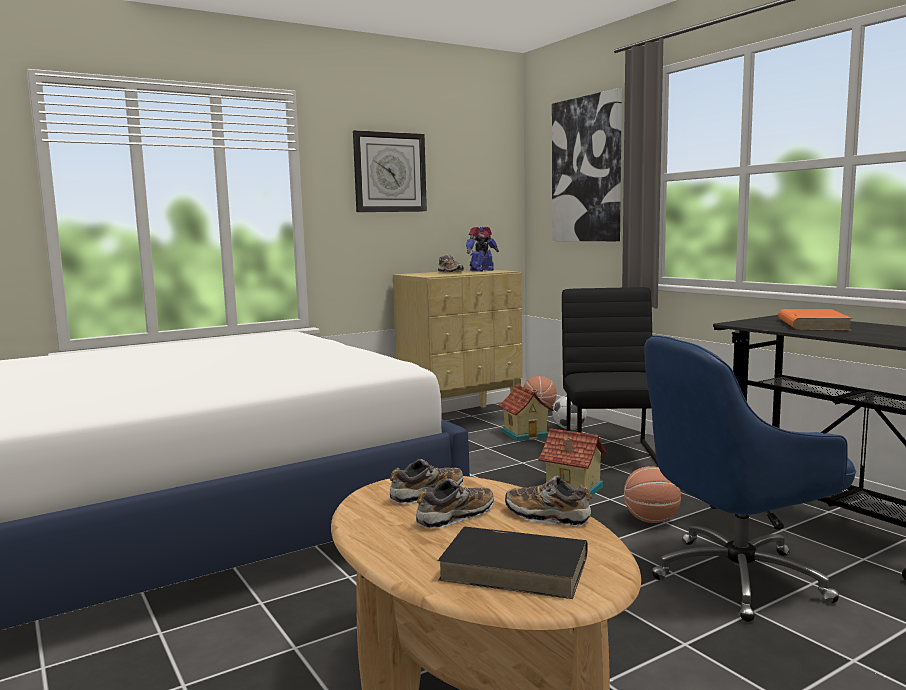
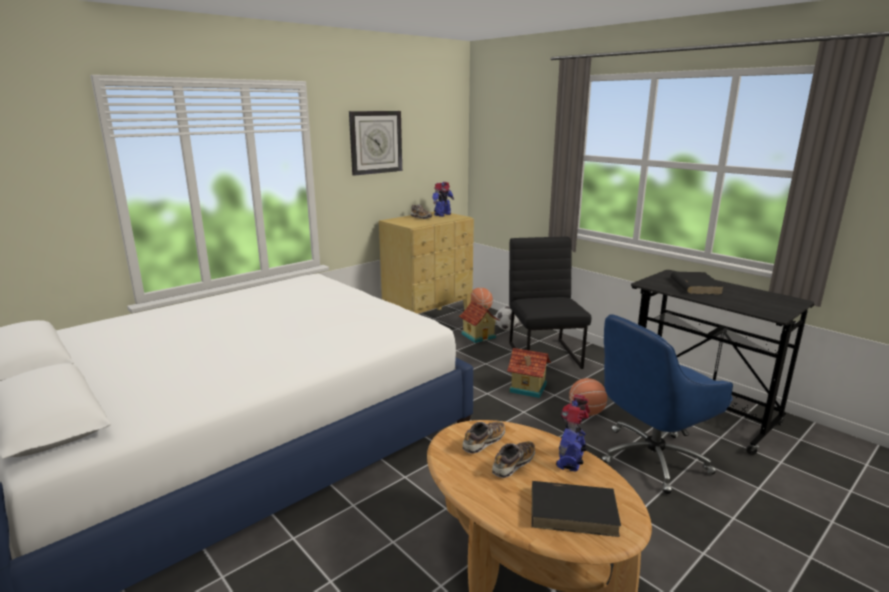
camera: 10 degrees left, 10 degrees up
(547, 517) = (571, 460): shoe -> toy robot
(587, 170) = (522, 142): picture -> none
(812, 324) = (695, 286): orange book -> black book

